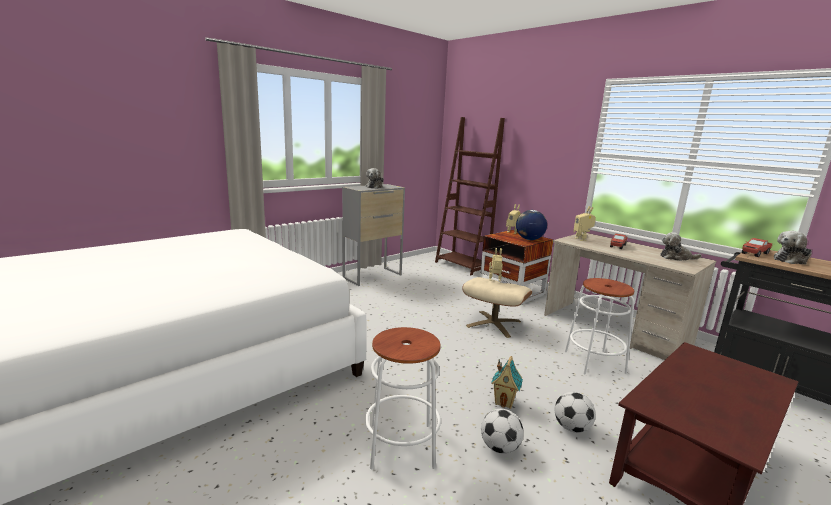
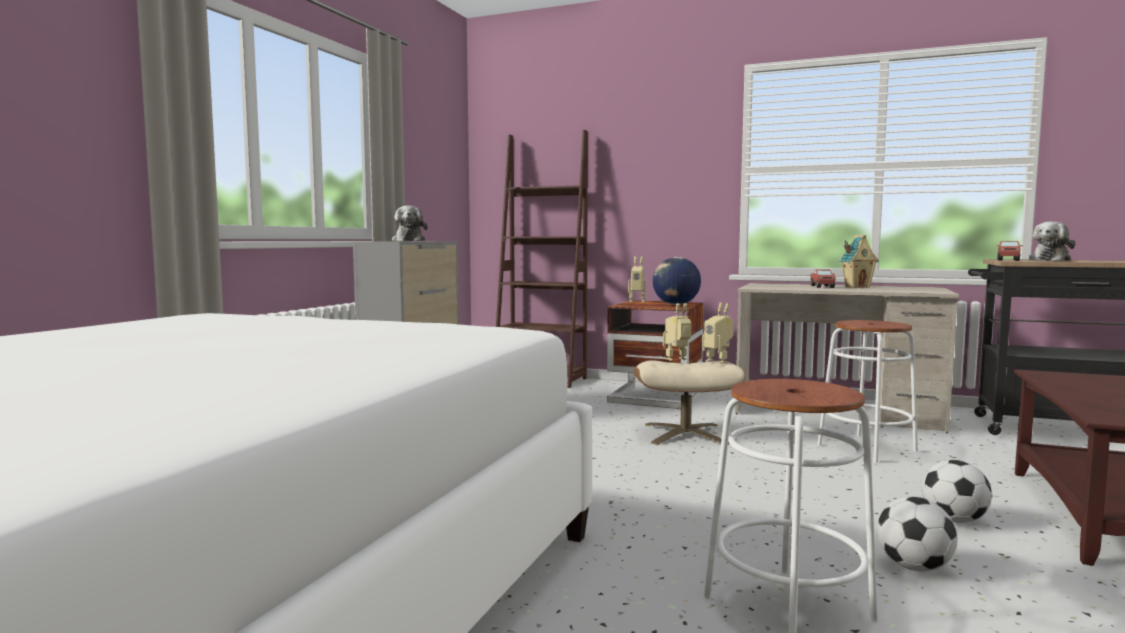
camera: 25 degrees left, 10 degrees down
(504, 402) = (836, 515): toy house -> toy house (857, 287)
(582, 239) = (768, 286): toy robot -> toy robot (718, 361)
(676, 258) = (904, 288): plush toy -> none

